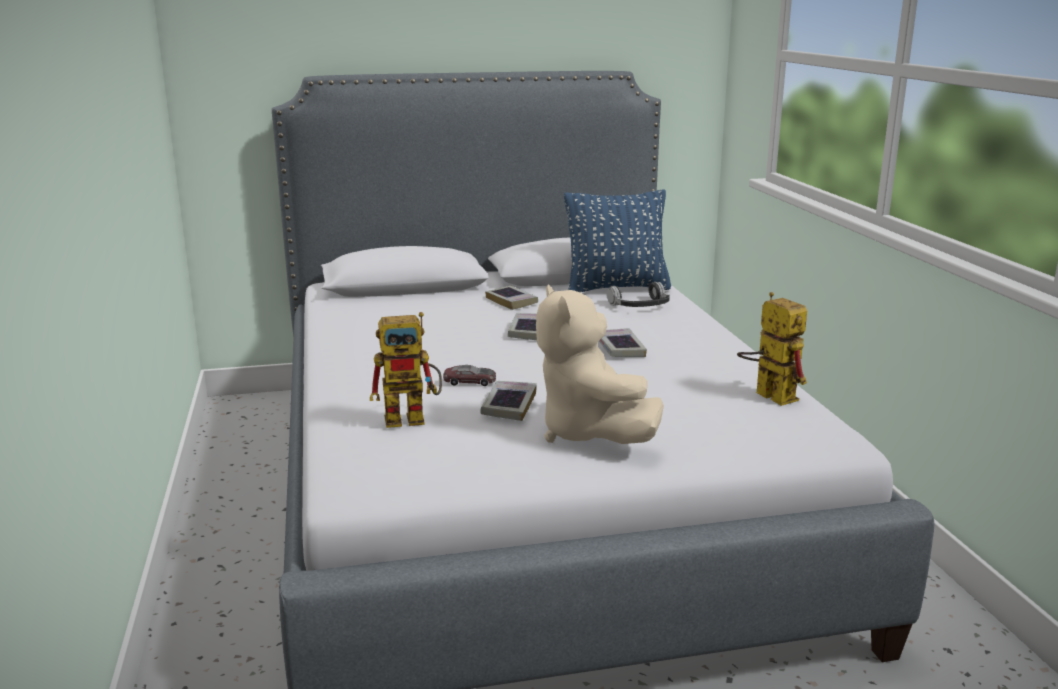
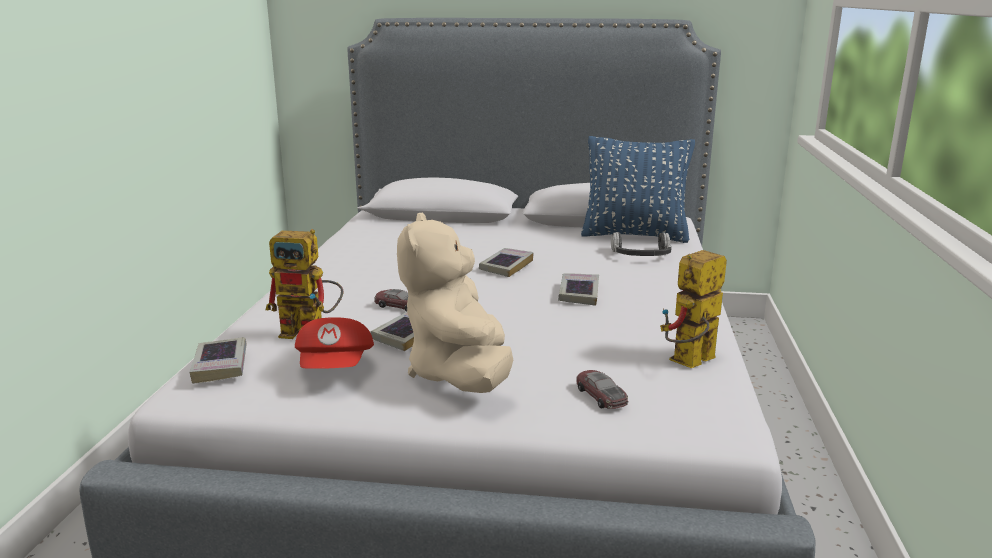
camera: 20 degrees right, 0 degrees up
(476, 445) = (336, 368): none -> red cap
(511, 301) = (520, 237): book -> book (220, 365)
(724, 431) = (601, 396): none -> toy car
(767, 394) = (690, 363): toy robot -> toy robot turned 120 degrees counterclockwise

